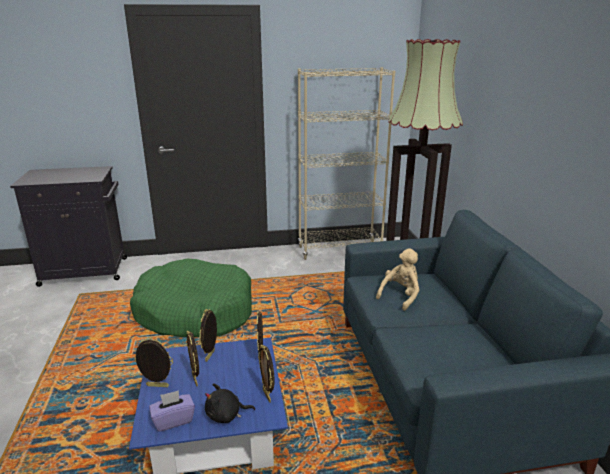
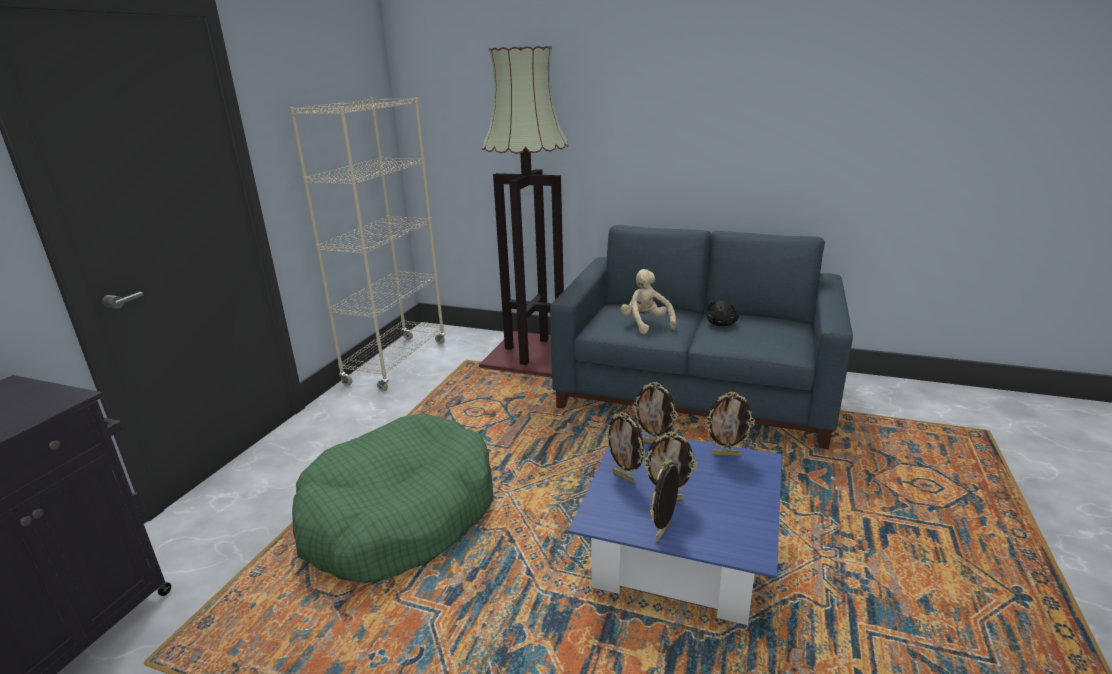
camera: 60 degrees left, 0 degrees up
(173, 420) = (739, 529): purple tissue box -> none
(226, 415) = (747, 488): black plush toy -> black plush toy (721, 324)

